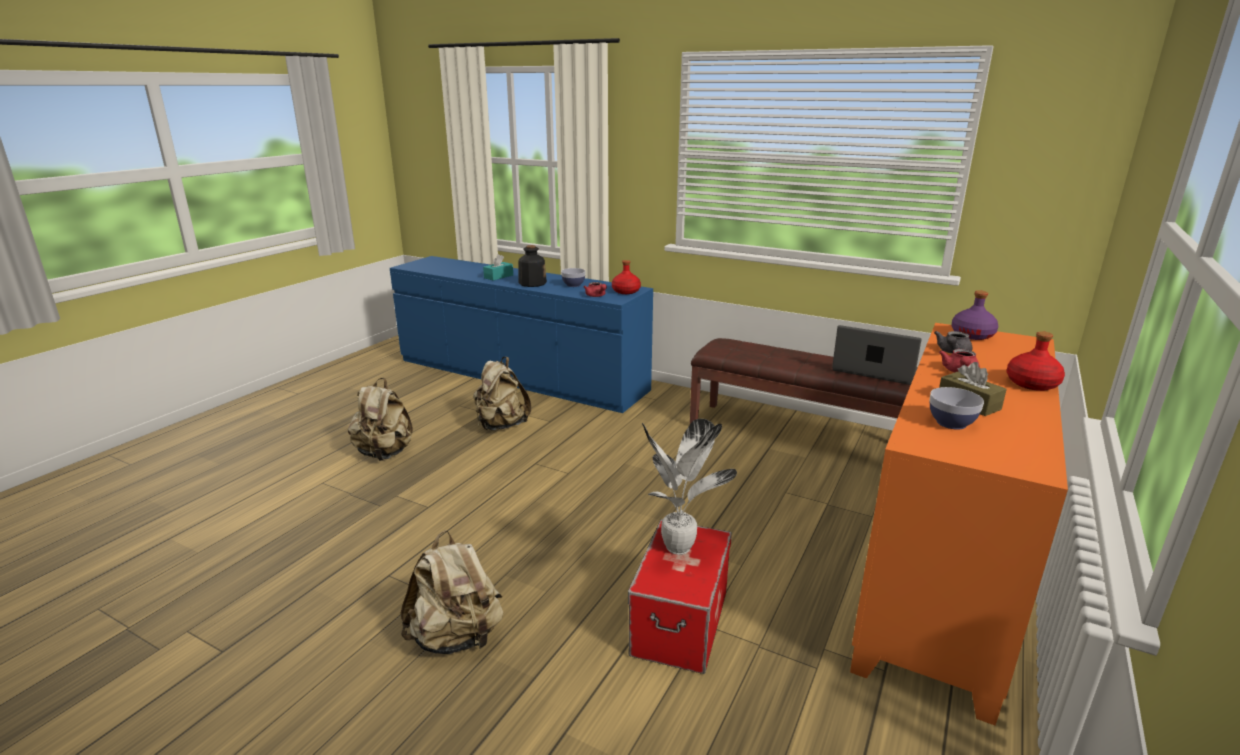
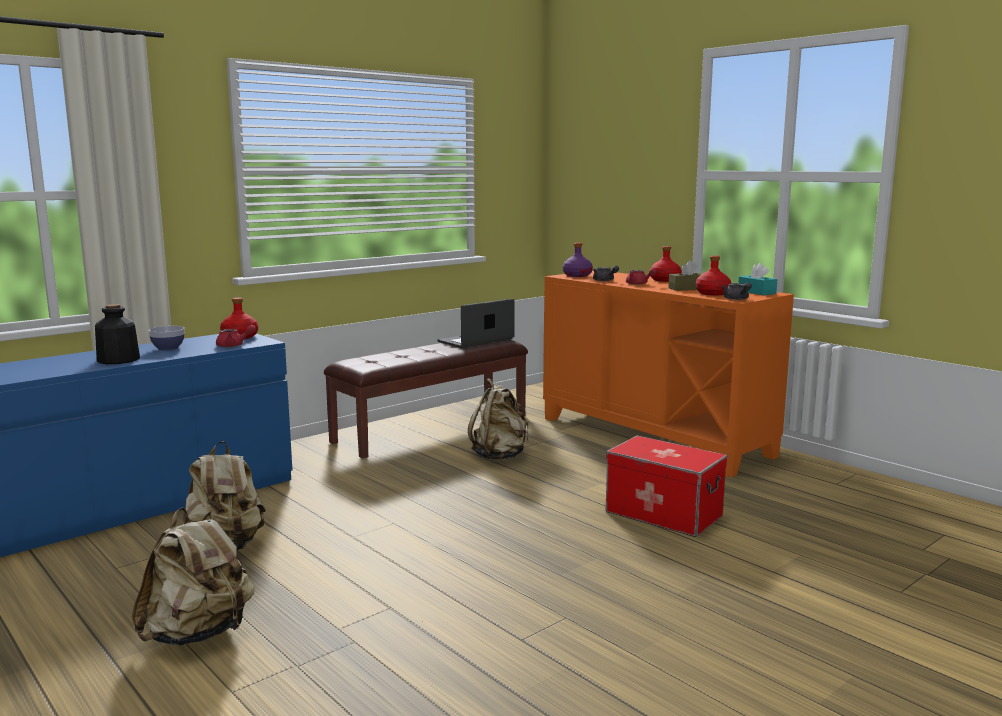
camera: 70 degrees left, 10 degrees down
(456, 638) = (648, 606): beige backpack -> beige backpack (500, 456)
(498, 276) = (41, 369): turquoise tissue box -> turquoise tissue box (756, 292)
(679, 549) = (652, 451): potted plant -> none
(918, 443) = (737, 299): none -> grey teapot
(951, 423) = (713, 293): bowl -> red bottle

